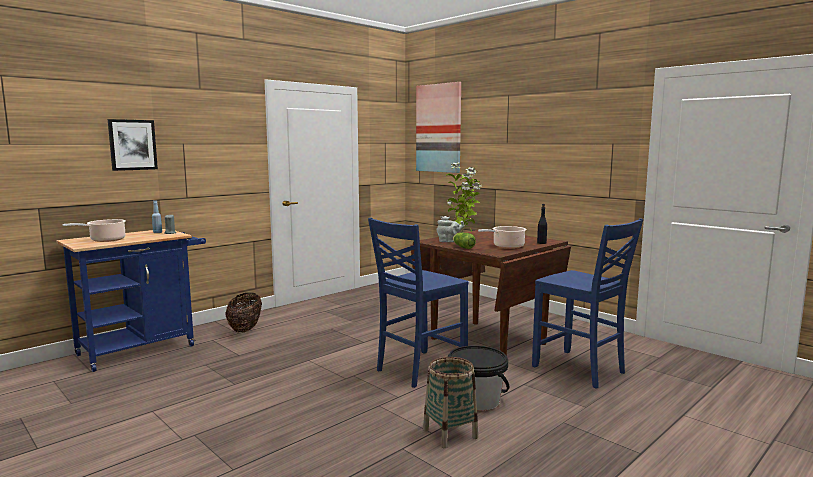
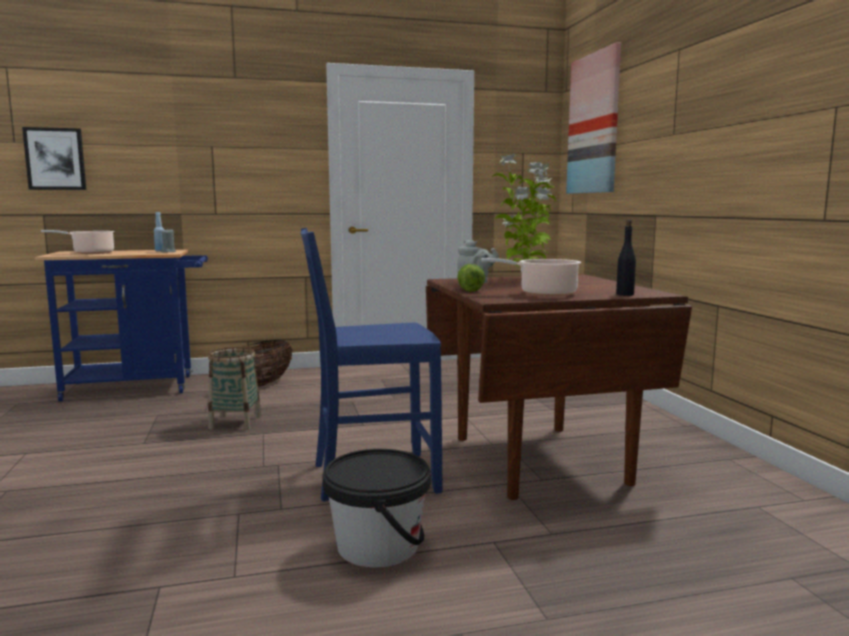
camera: 30 degrees right, 0 degrees up
(132, 145) = (147, 146): picture -> picture (55, 159)
(450, 434) = (254, 587): basket -> basket (235, 422)
(580, 370) = (636, 545): blue chair -> none

